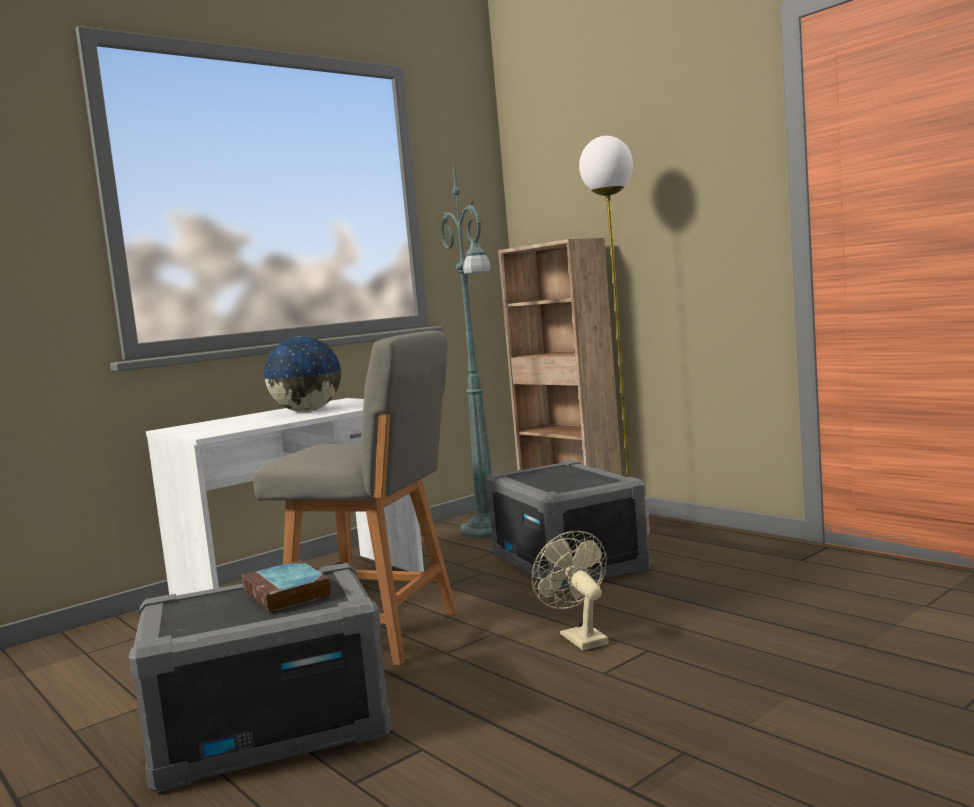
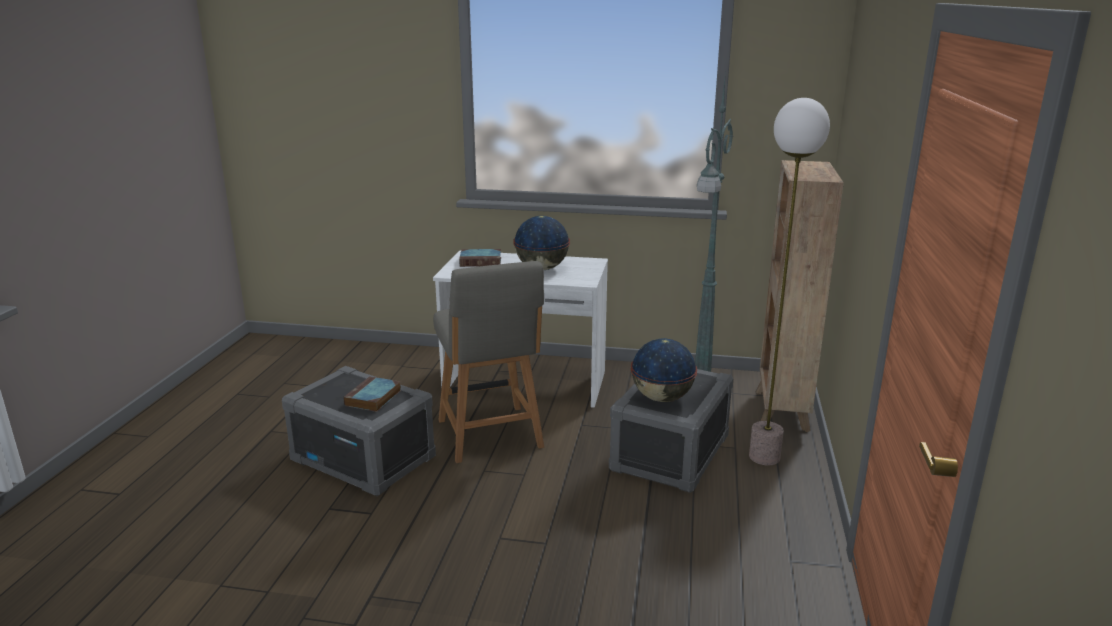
camera: 50 degrees right, 15 degrees up
(213, 425) = (481, 261): none -> book
(568, 483) = (662, 398): none -> globe
(579, 637) = (543, 508): beige fan -> none

